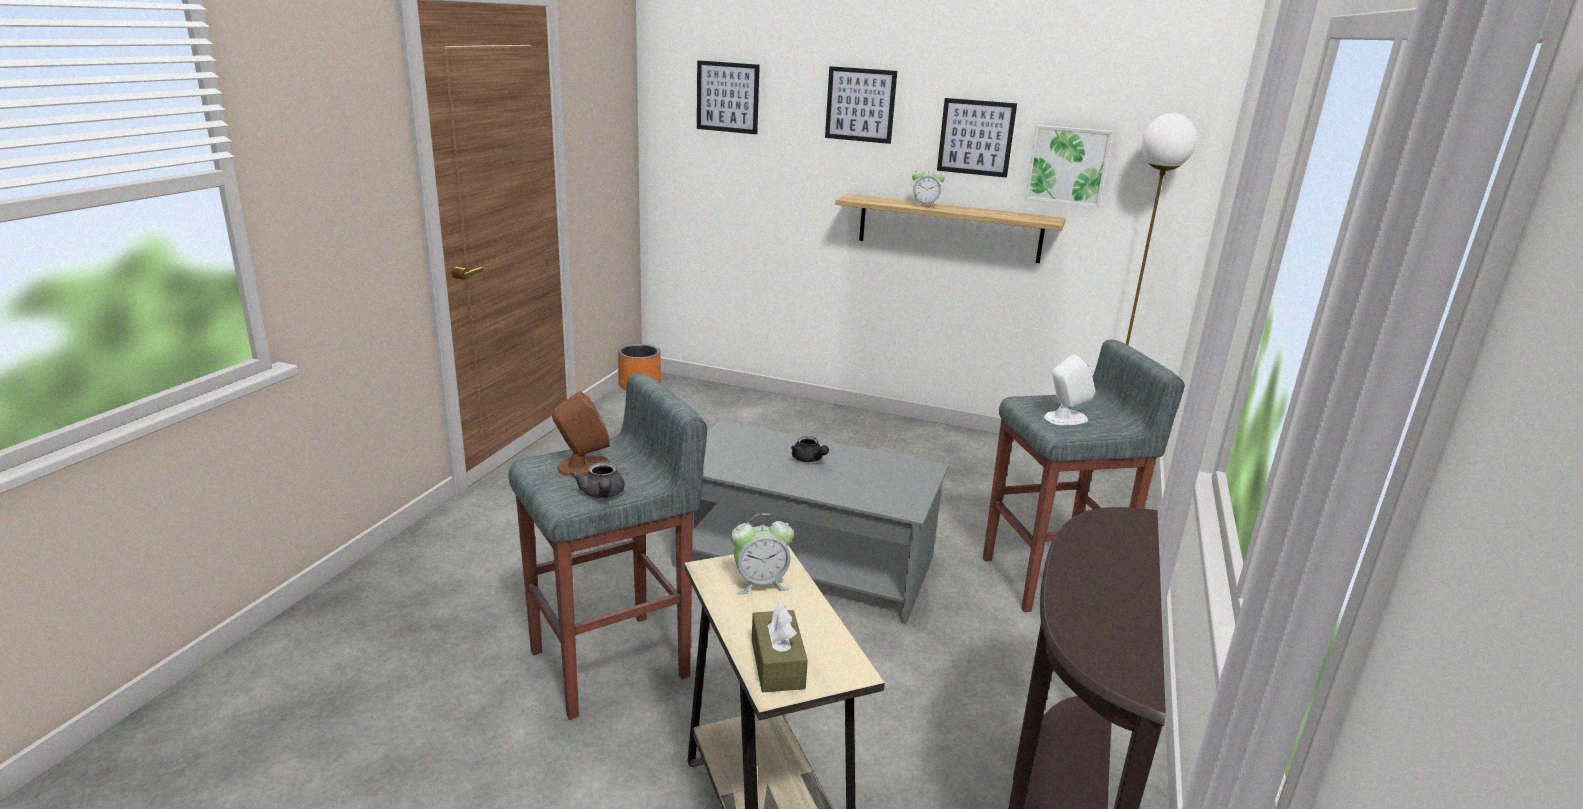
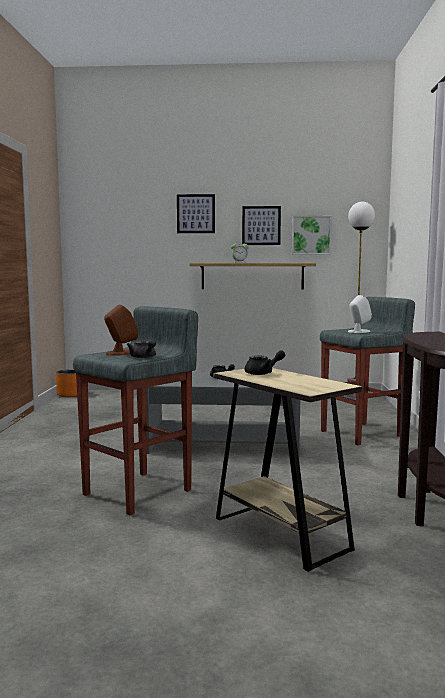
camera: 15 degrees left, 15 degrees down
(727, 97) = (117, 216): picture -> none
(760, 583) = (263, 373): alarm clock -> black teapot
(777, 664) = (302, 386): brown tissue box -> none

